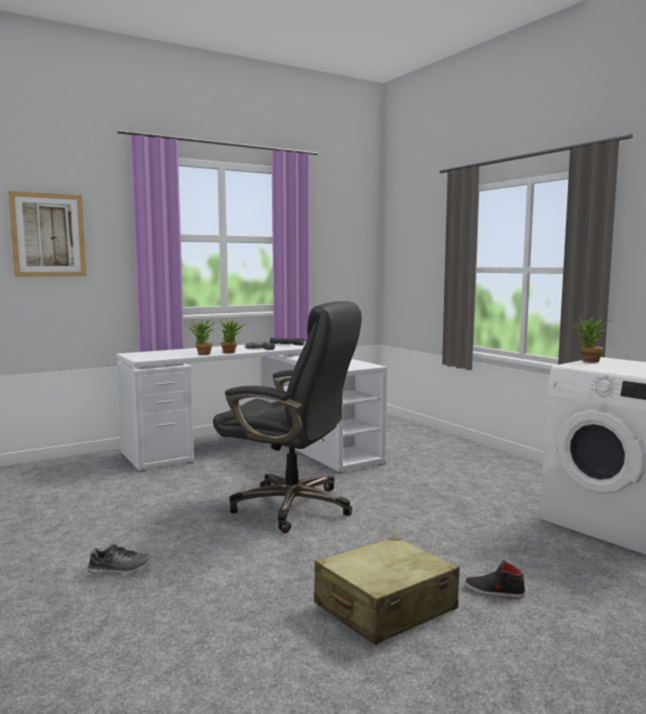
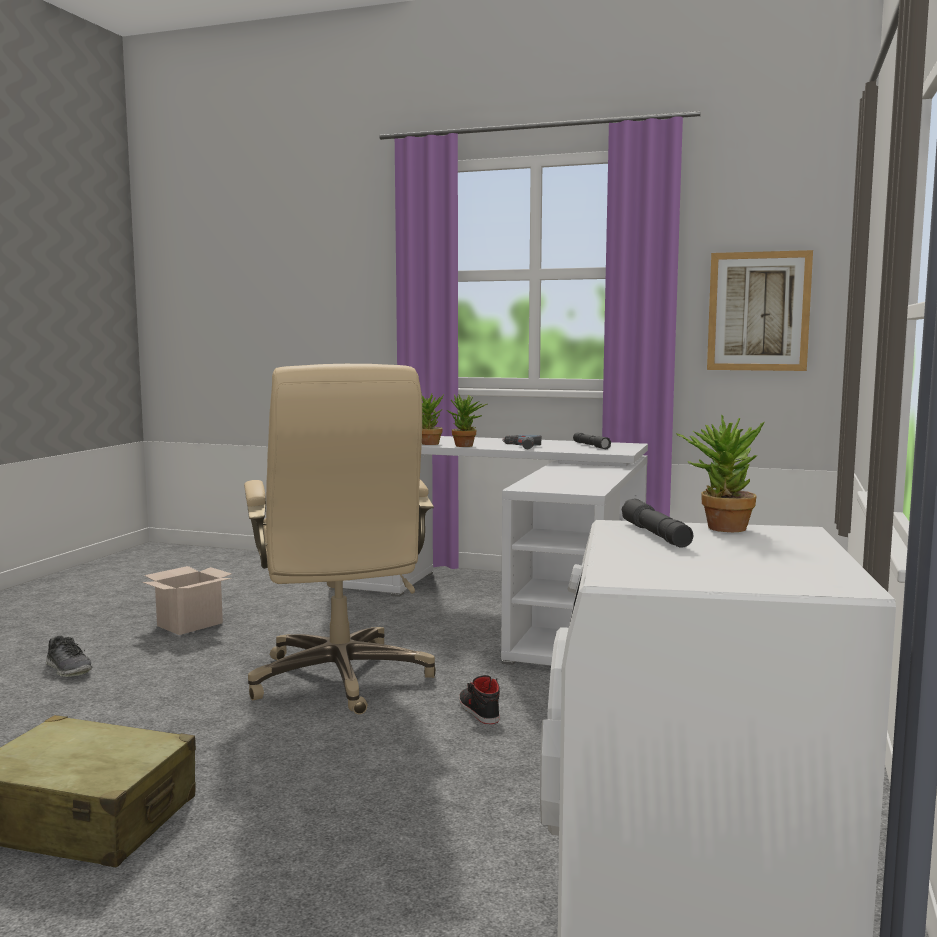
camera: 50 degrees right, 0 degrees up
(48, 235) = (312, 280): picture -> picture (758, 311)
(112, 518) = (190, 624): none -> cardboard box
(289, 506) = (339, 676): black office chair -> beige office chair
(494, 591) = (204, 883): black shoe -> black shoe (478, 710)
(593, 366) = (655, 535): none -> grey flashlight

